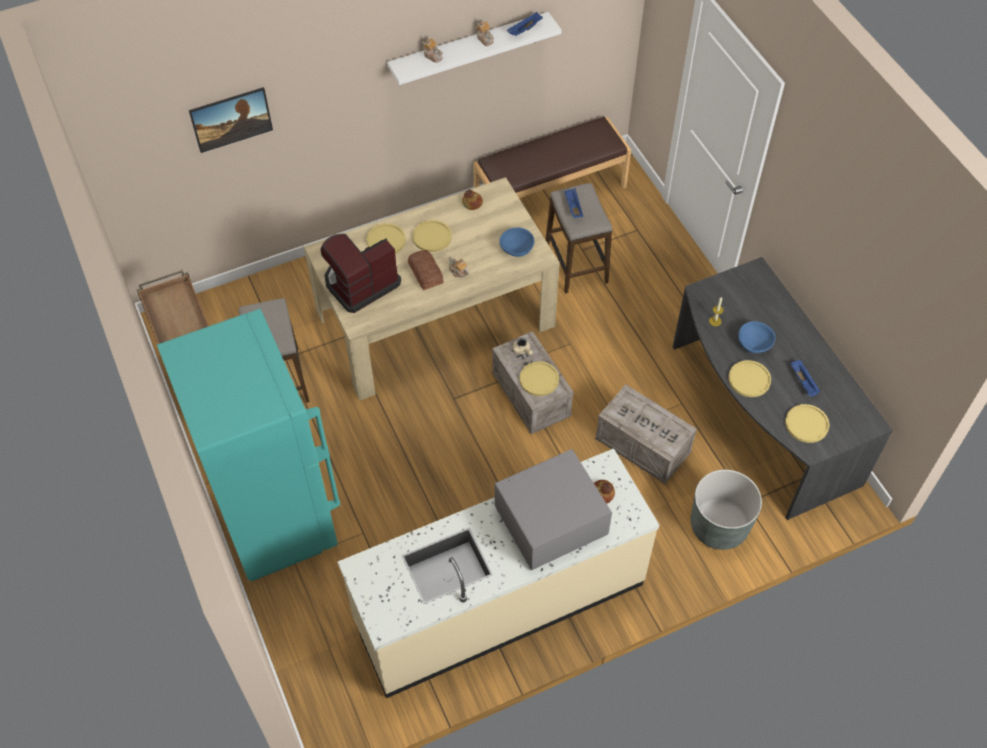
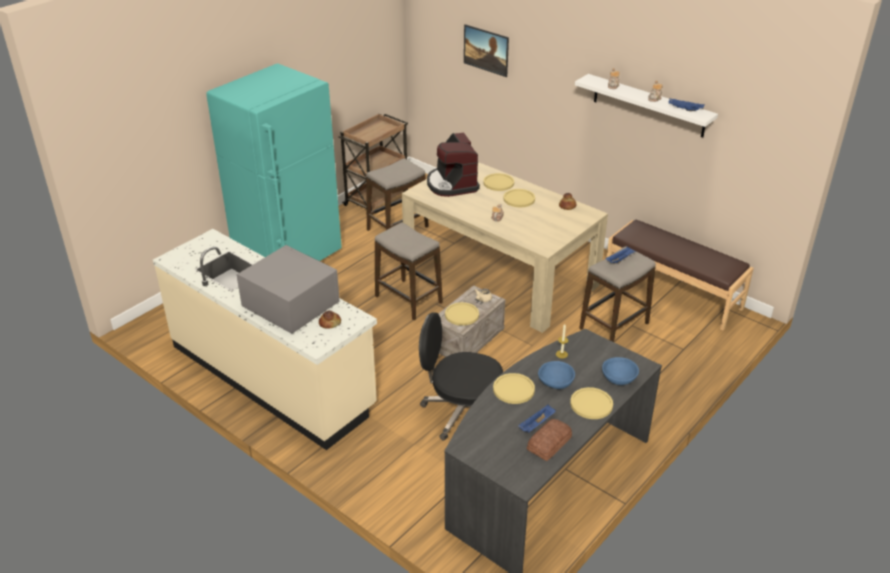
camera: 65 degrees right, 20 degrees down
(360, 283) = (452, 184): coffee machine -> coffee machine turned 135 degrees counterclockwise
(426, 272) = (484, 205): bread -> bread (550, 443)
(432, 422) = (408, 300): none -> stool
(516, 249) = (542, 235): blue bowl -> blue bowl (618, 378)
(641, 445) = (462, 412): crate -> black office chair
(719, 526) = (410, 483): grey planter -> none
(806, 424) = (490, 437): yellow plate -> yellow plate (591, 404)

